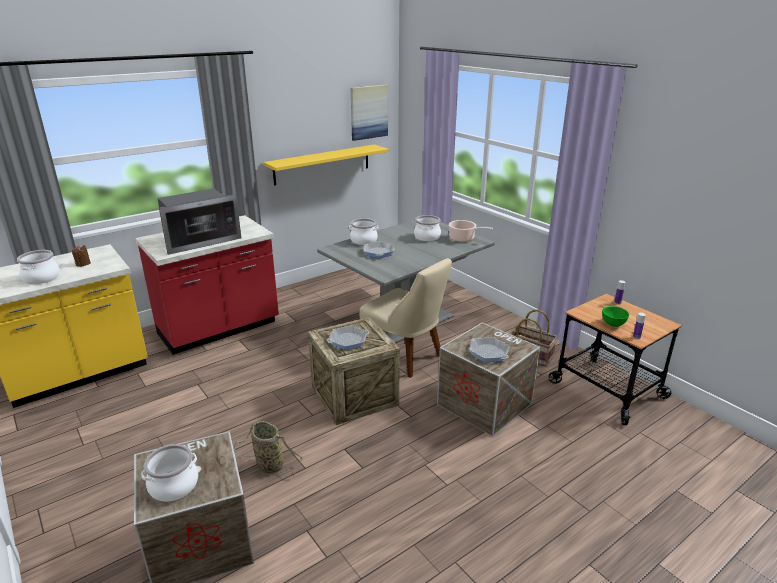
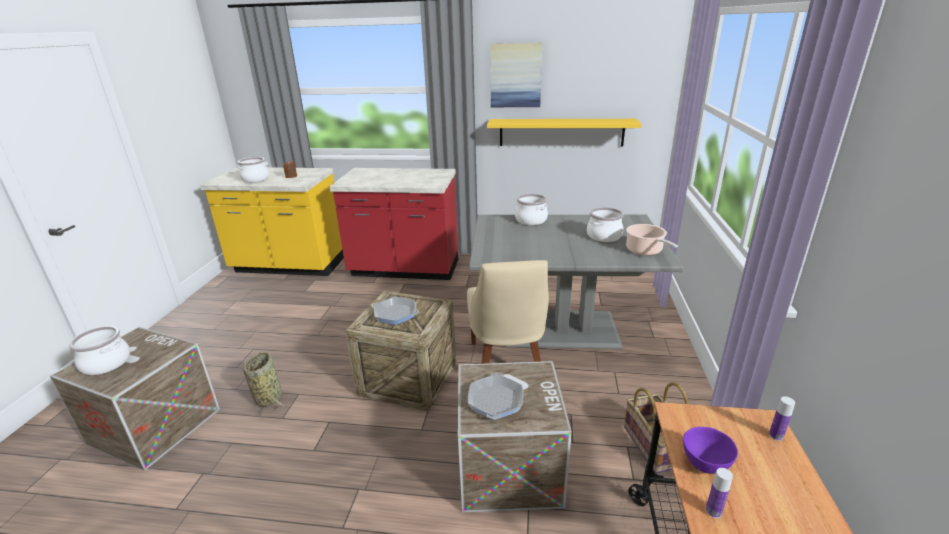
camera: 45 degrees right, 0 degrees up
(199, 240) = (383, 179): microwave -> none
(368, 112) = (633, 77): picture -> picture (515, 75)
(378, 252) = (522, 235): frying pan -> none
(613, 324) = (705, 463): green bowl -> purple bowl

